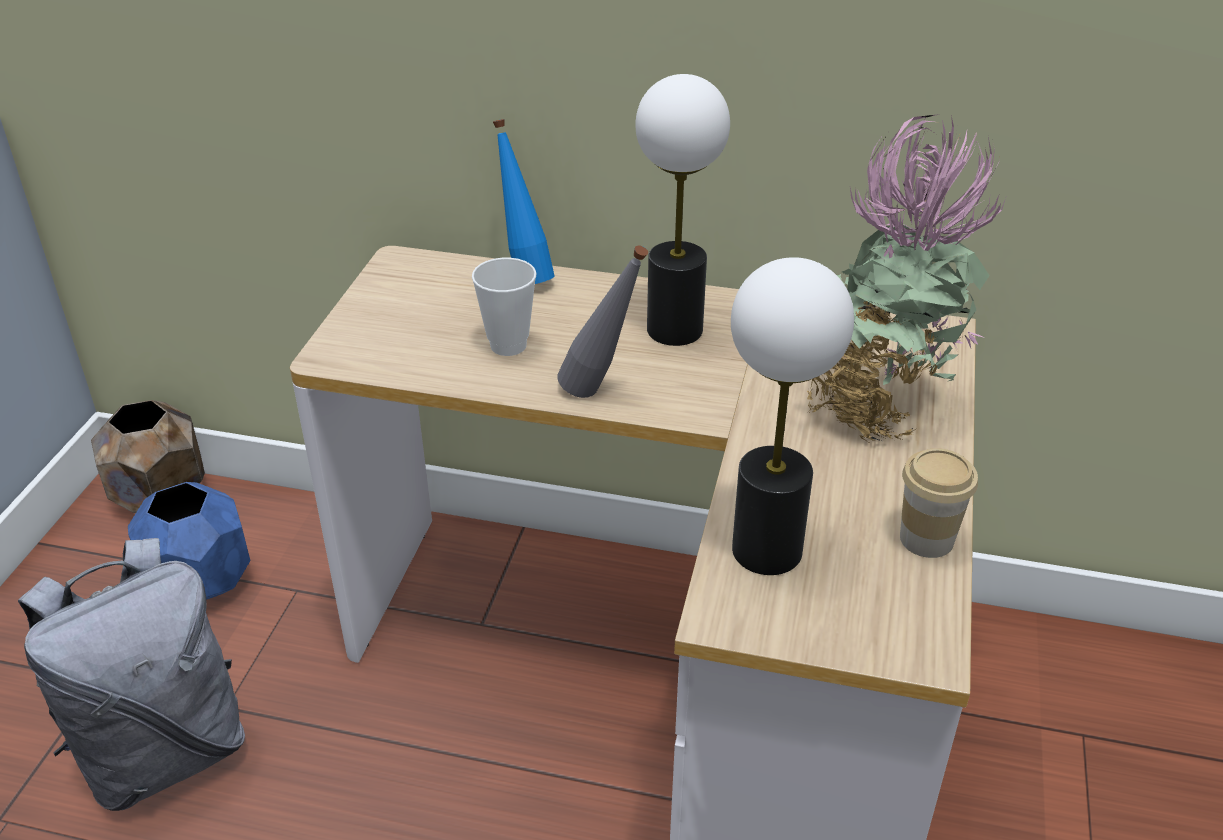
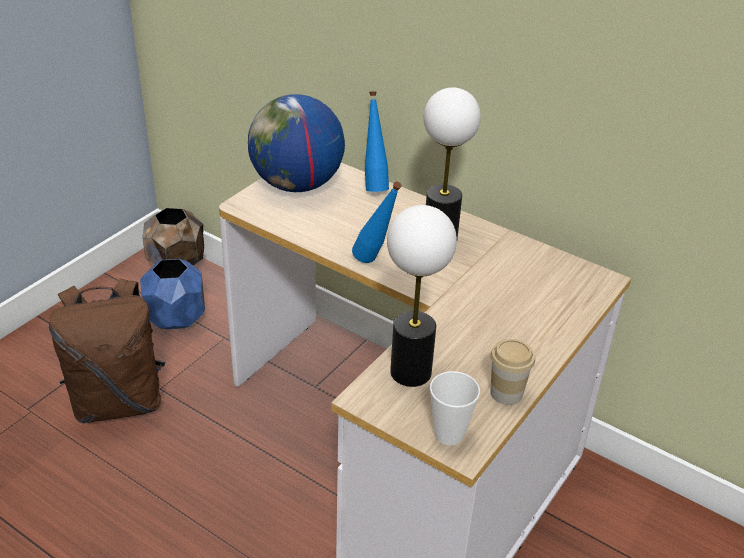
camera: 20 degrees right, 0 degrees up
(163, 751) = (118, 401): grey backpack -> brown backpack
(401, 303) = (297, 185): none -> globe
(508, 345) = (340, 223): cup -> cup (449, 434)
(601, 394) = (375, 263): grey bottle -> blue bottle
(873, 408) = (527, 313): potted plant -> none

